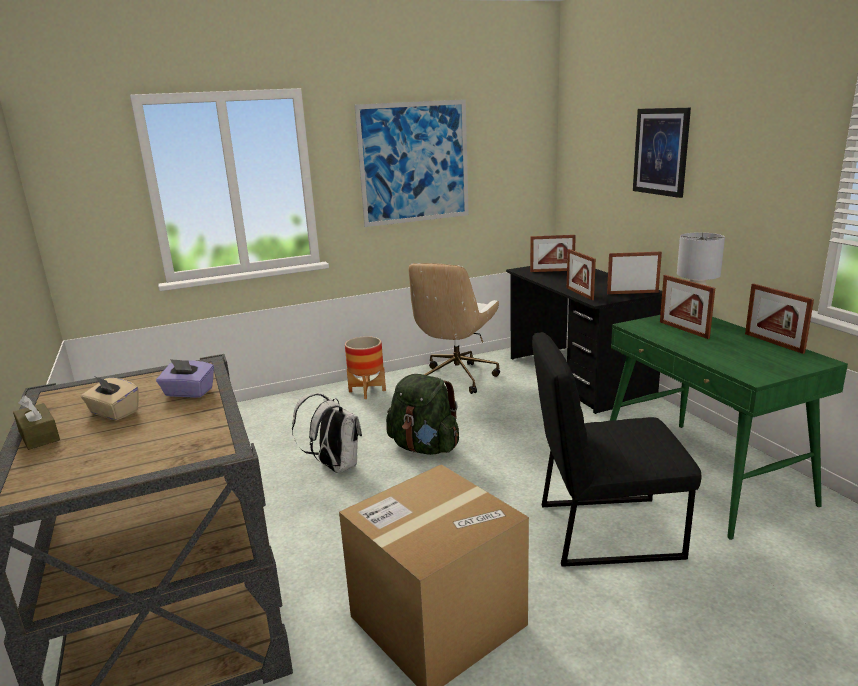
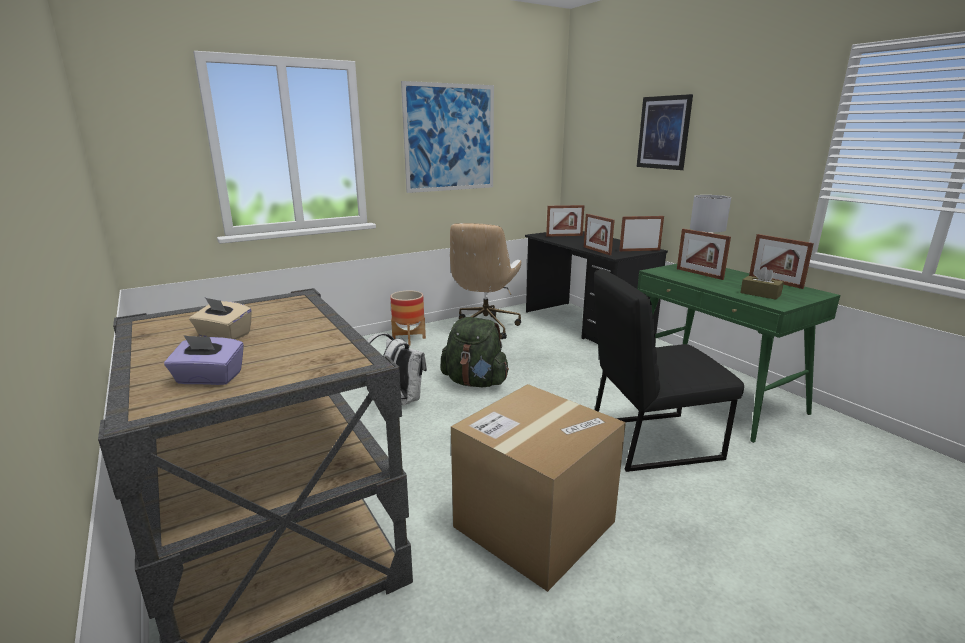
camera: 10 degrees left, 0 degrees up
(39, 436) = (150, 356): brown tissue box -> brown tissue box (760, 294)
(188, 393) = (295, 318): purple tissue box -> purple tissue box (209, 378)

